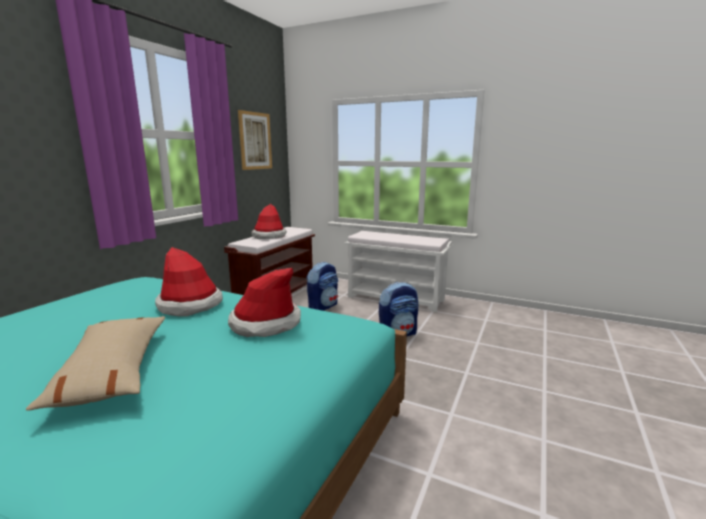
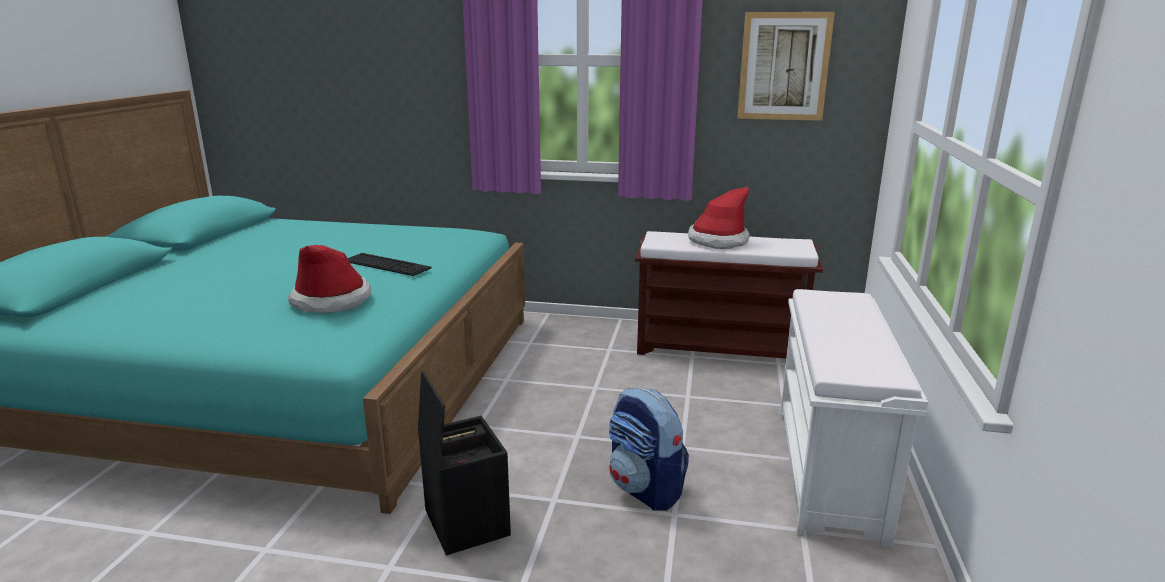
camera: 75 degrees right, 5 degrees up
(112, 371) = (244, 273): beige pillow -> none
(190, 305) = (386, 264): hat -> keyboard
(323, 306) = (709, 395): backpack -> none
(413, 385) = (465, 522): none -> black storage box

